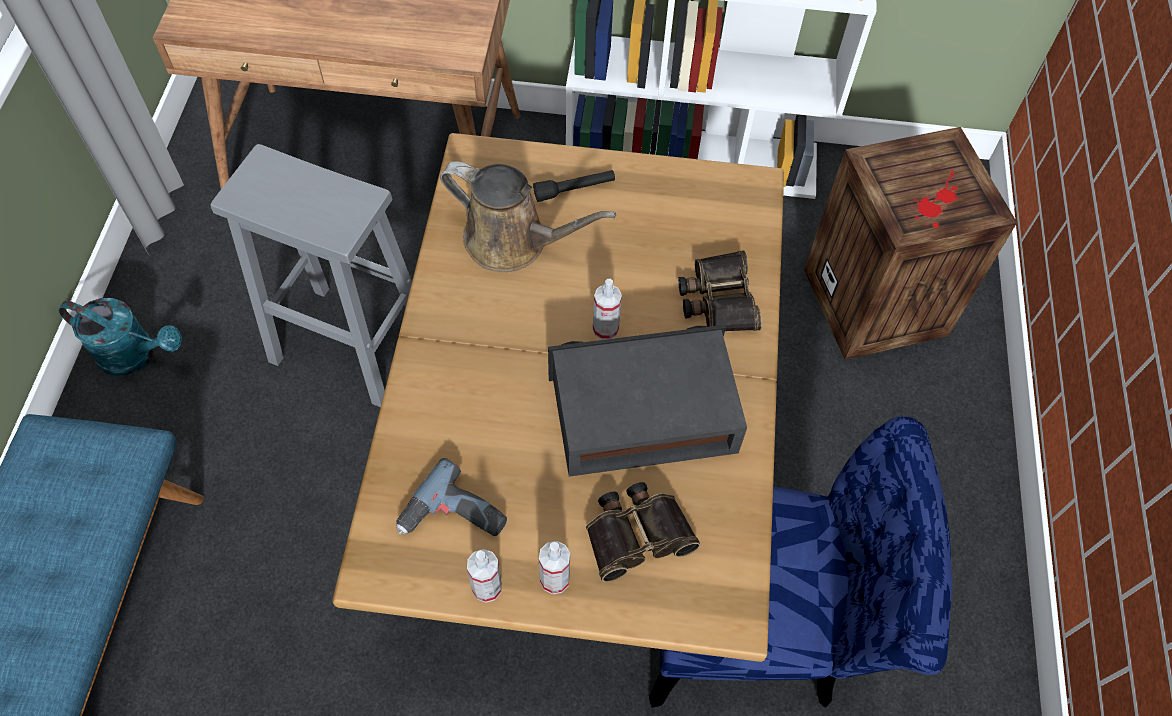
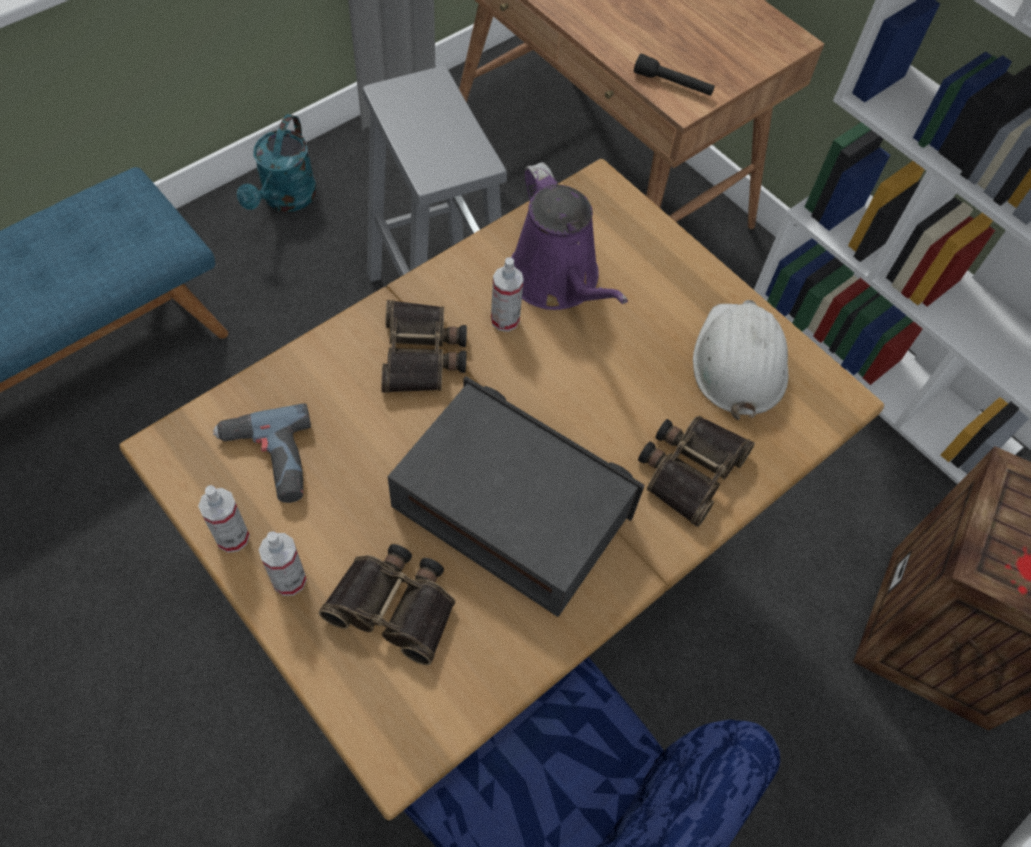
camera: 40 degrees right, 0 degrees up
(136, 355) = (285, 200): turquoise watering can -> turquoise watering can turned 45 degrees clockwise
(478, 362) = (423, 354): none -> binoculars
(513, 242) = (557, 281): brown watering can -> purple watering can
(574, 190) = (658, 278): black flashlight -> black flashlight (672, 84)
(605, 329) = (557, 413): spray bottle -> spray bottle (505, 320)
(678, 207) = (738, 362): none -> white hard hat

